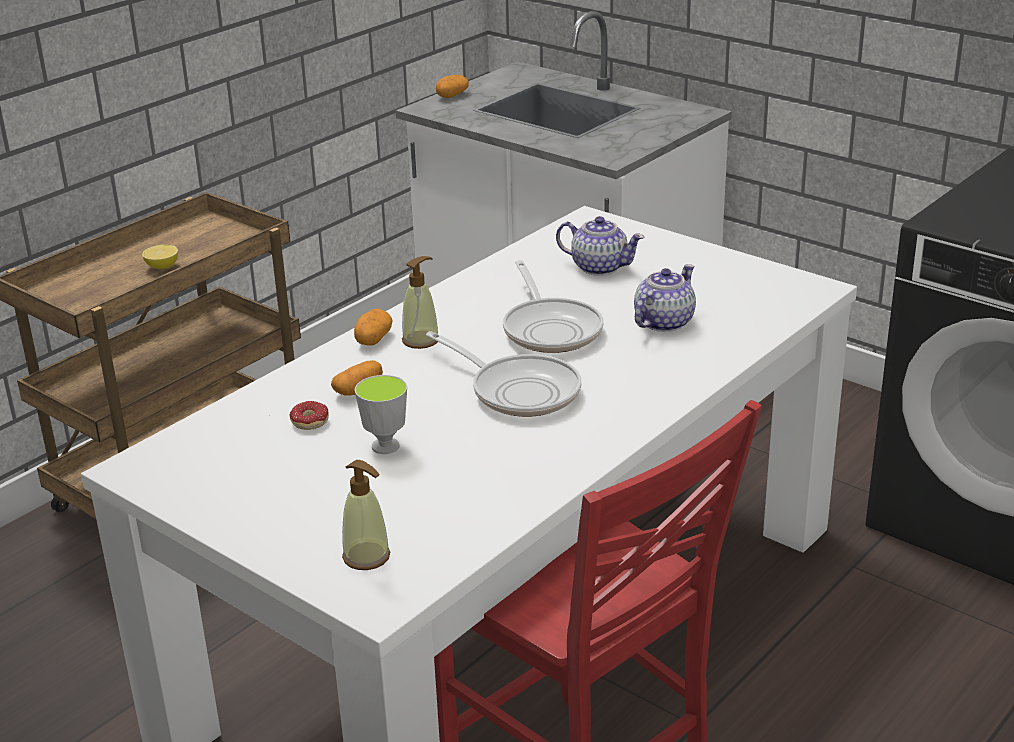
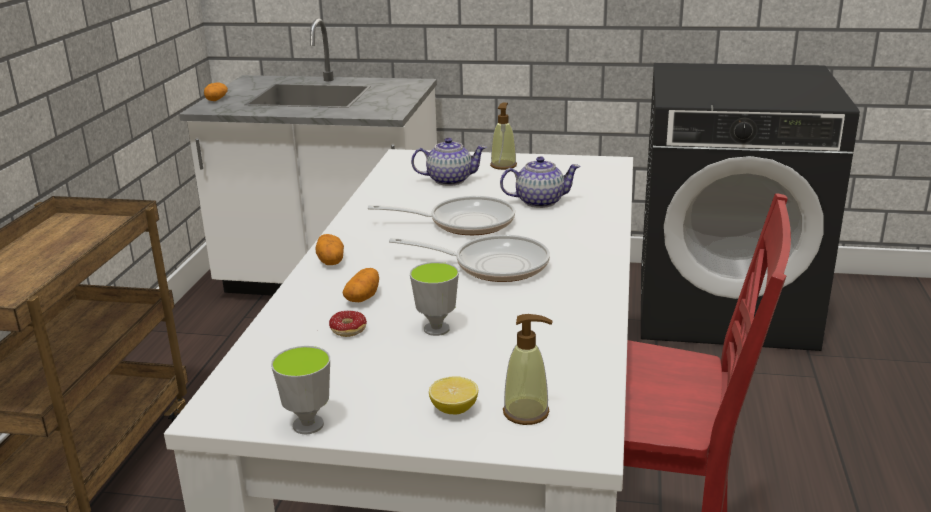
camera: 30 degrees left, 5 degrees down
(162, 267) = (55, 259): lemon -> lemon (454, 409)
(186, 504) = (308, 425): none -> cup
(421, 340) = (372, 252): soap dispenser -> soap dispenser (503, 165)
(550, 329) = (464, 222): frying pan -> frying pan turned 45 degrees counterclockwise
(663, 322) = (539, 201): teapot -> teapot turned 75 degrees clockwise

